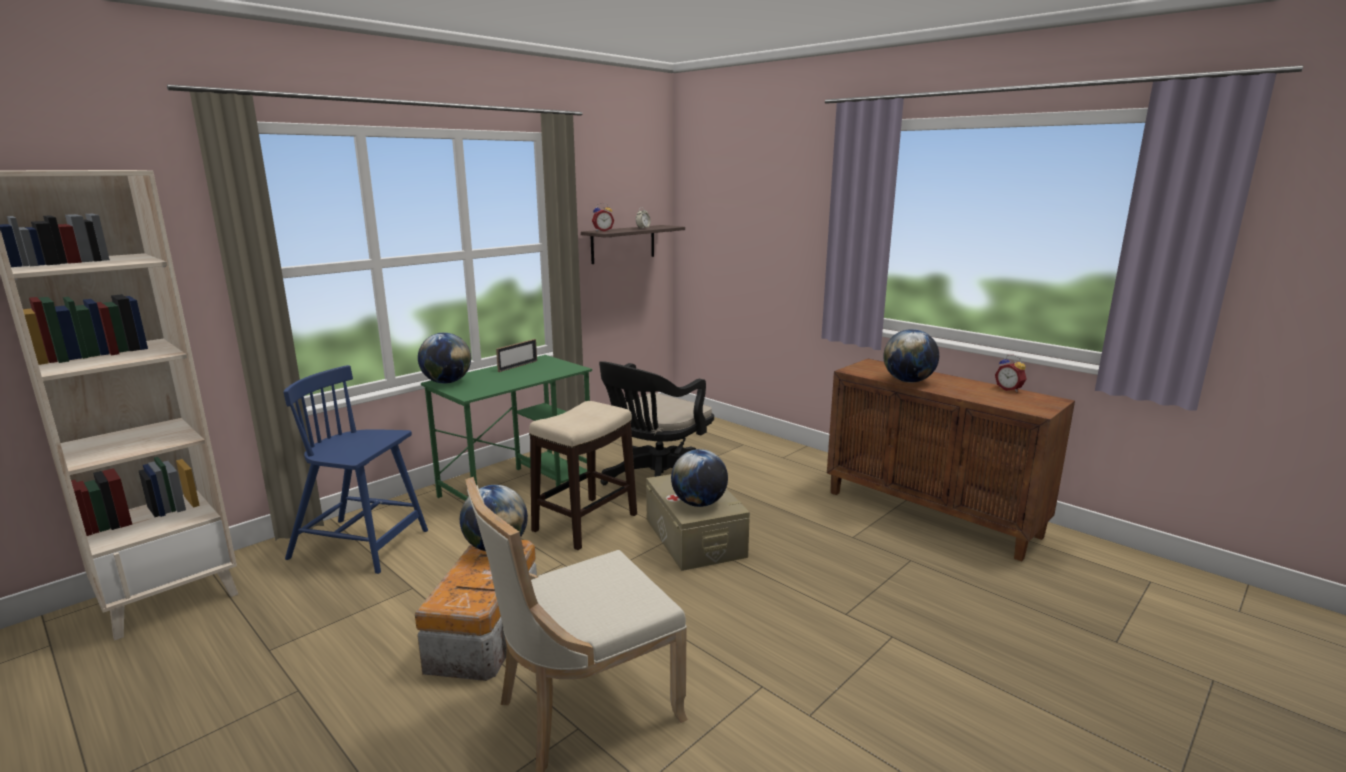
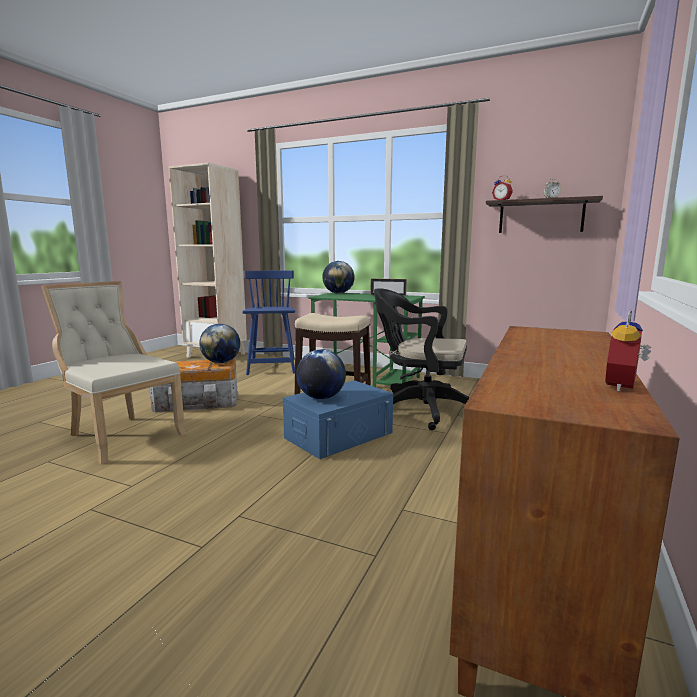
camera: 70 degrees right, 5 degrees down
(694, 537) = (339, 435): beige storage box -> blue storage box
(908, 381) = (530, 344): globe -> none

